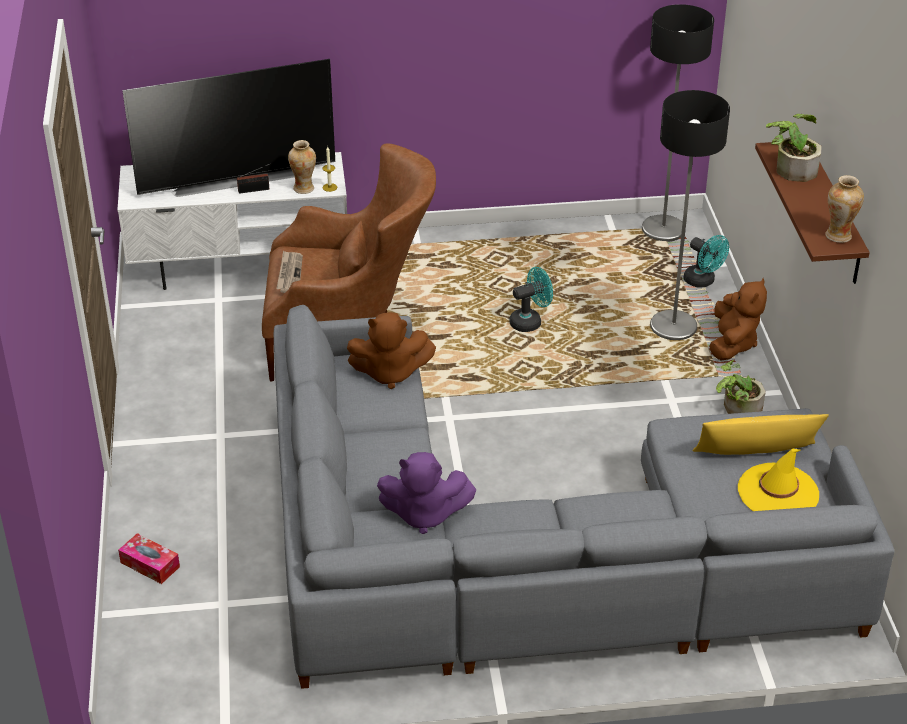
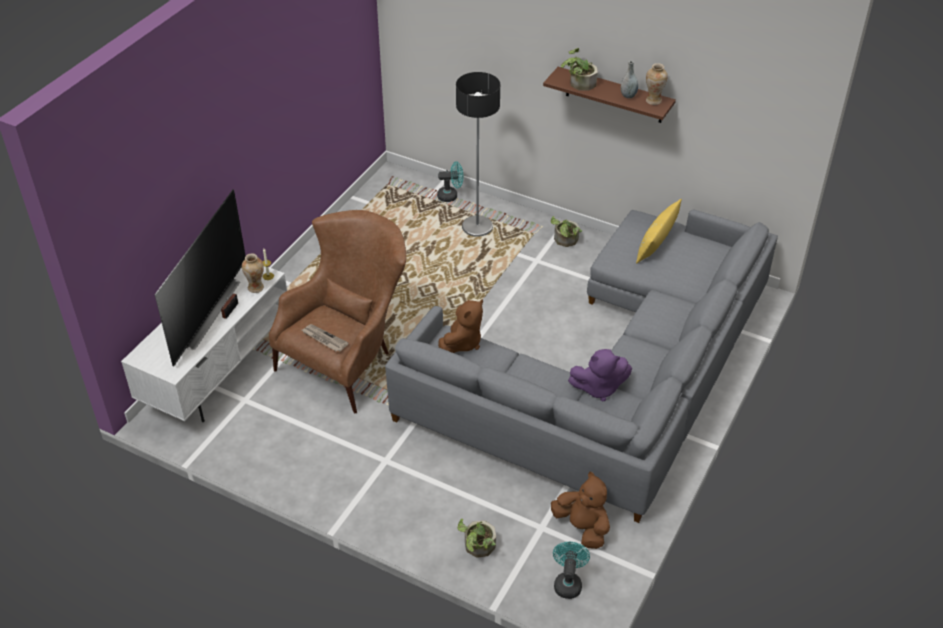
camera: 55 degrees left, 5 degrees up
(150, 564) = (477, 548): tissue box -> potted plant
(424, 514) = (598, 388): purple plush toy -> purple plush toy turned 45 degrees clockwise
(530, 321) = (415, 276): turquoise fan -> turquoise fan (568, 582)
(663, 229) = (389, 184): floor lamp -> none
(732, 344) = (513, 214): brown plush toy -> brown plush toy (582, 527)
(778, 492) = (693, 252): yellow hat -> none
(820, 213) = (628, 96): none -> grey vase

